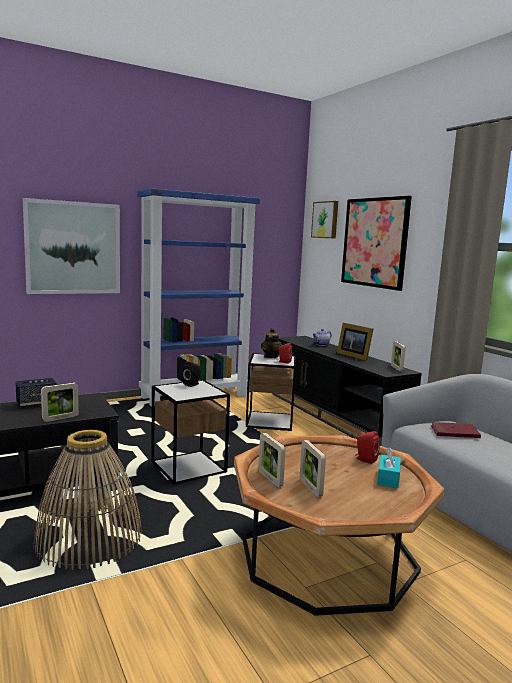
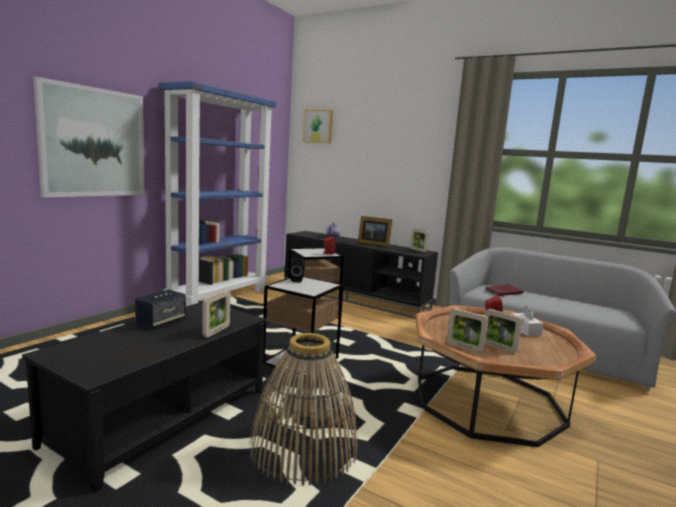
camera: 30 degrees left, 0 degrees up
(270, 357) = (309, 250): teapot -> none
(374, 242) = (376, 147): picture -> none
(388, 478) = (525, 330): turquoise tissue box -> white tissue box

